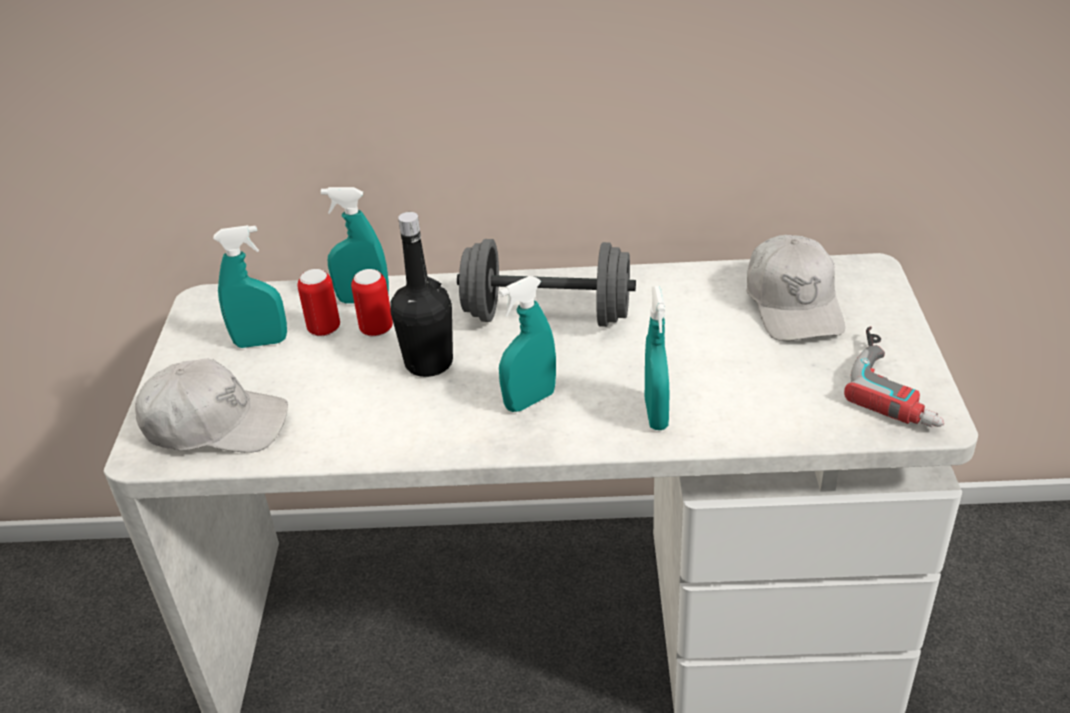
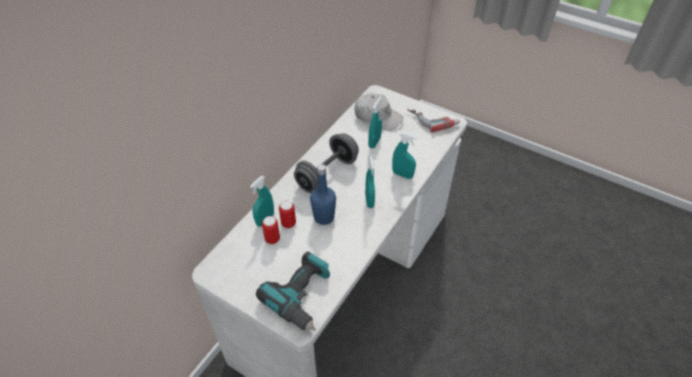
camera: 60 degrees left, 10 degrees up
(215, 424) = (302, 296): white cap -> power drill
(261, 342) = (261, 262): turquoise spray bottle -> turquoise spray bottle (374, 142)
(429, 363) = (324, 217): black bottle -> blue bottle

